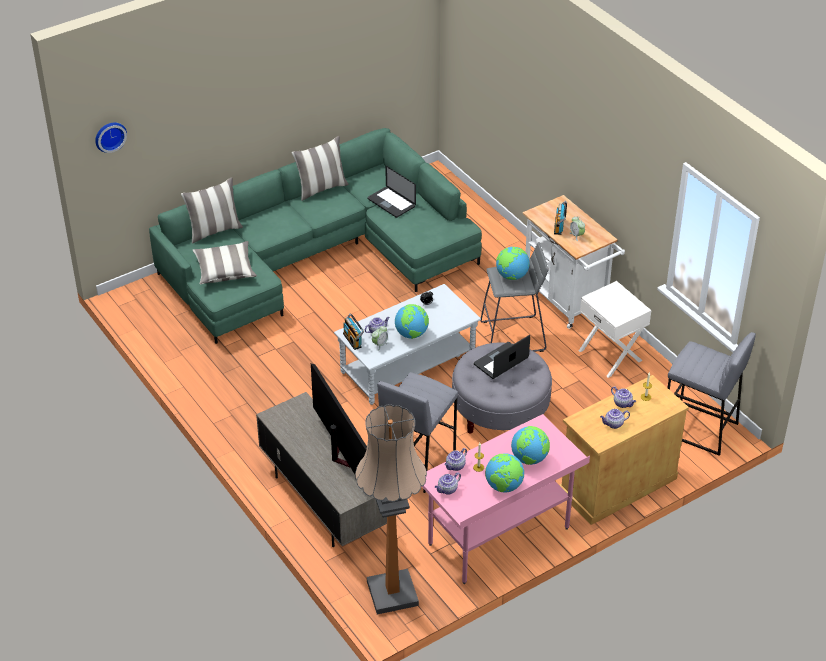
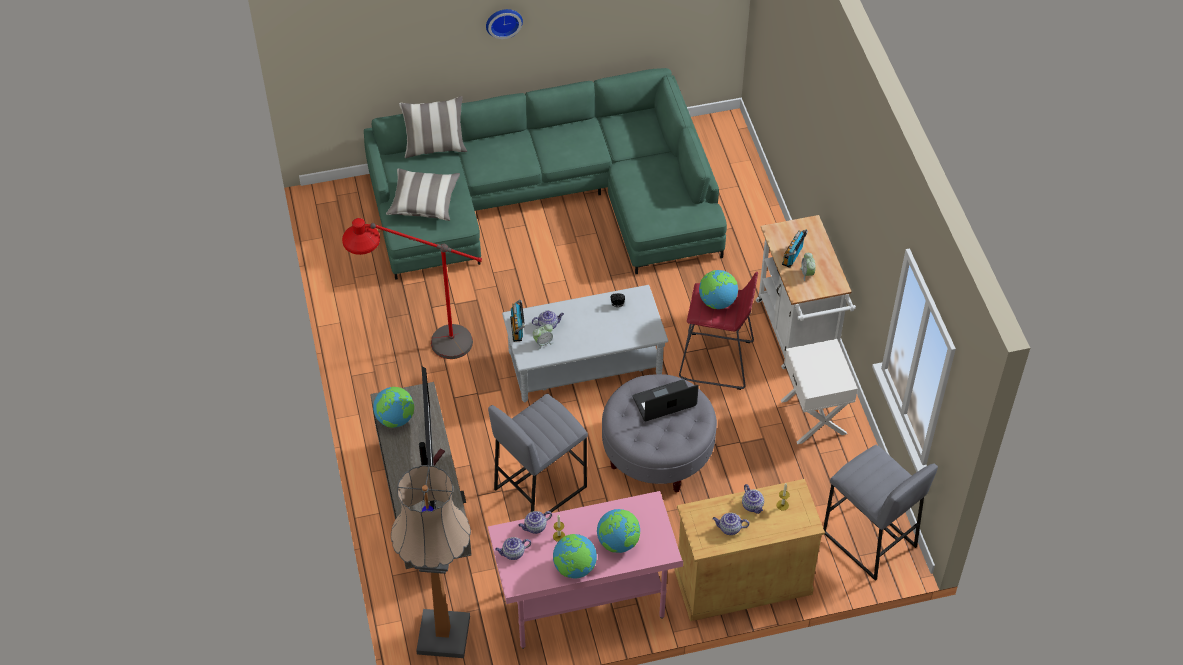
camera: 20 degrees right, 10 degrees up
(109, 136) = (319, 31): wall clock -> wall clock (503, 21)
(262, 385) = (421, 344): none -> red floor lamp
(321, 188) = (573, 123): pillow -> none
(391, 203) = (641, 162): laptop -> none
(411, 334) = (583, 339): globe -> globe (395, 419)
(513, 336) = (717, 361): grey stool -> red stool

